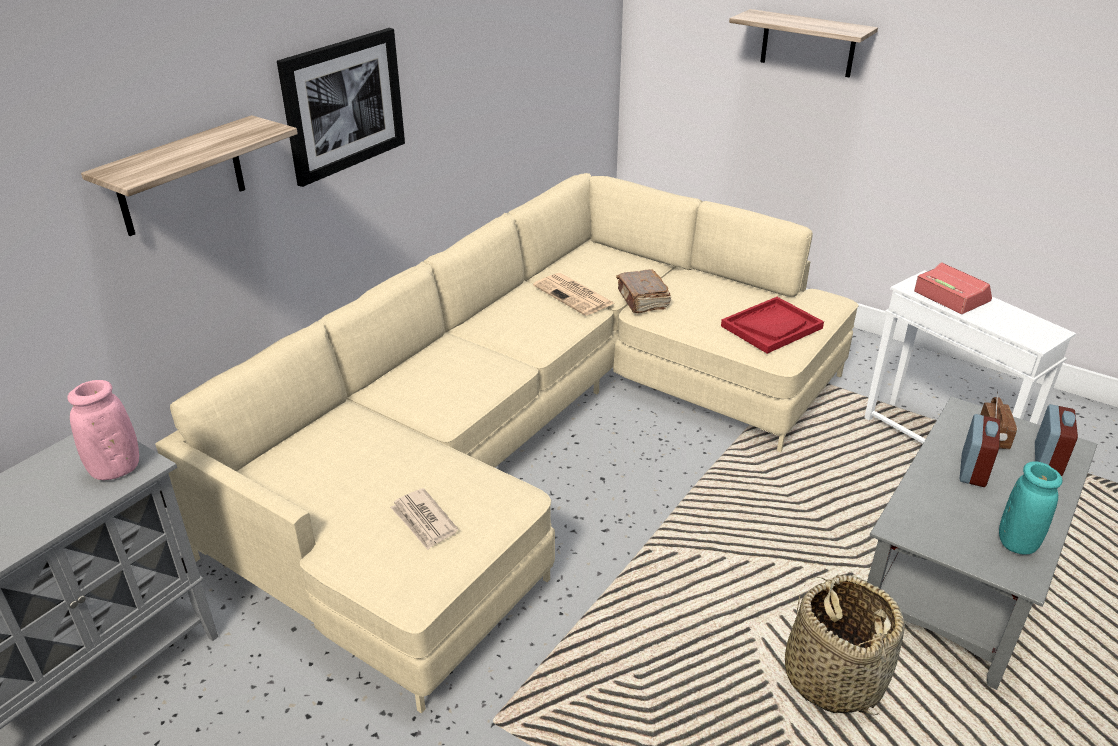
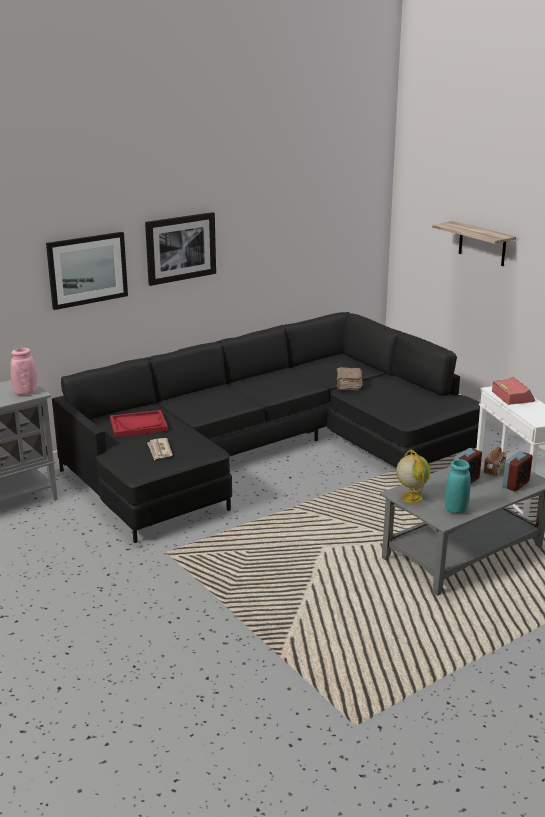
camera: 20 degrees right, 10 degrees down
(180, 177) = (87, 269): shelf -> picture
(538, 432) = (268, 452): beige sofa -> black sofa
(574, 295) = (310, 377): newspaper -> none
(771, 327) = (414, 407): red tray -> red tray (138, 425)
(833, 677) = (351, 573): basket -> none
(927, 532) = (411, 497): none -> globe

